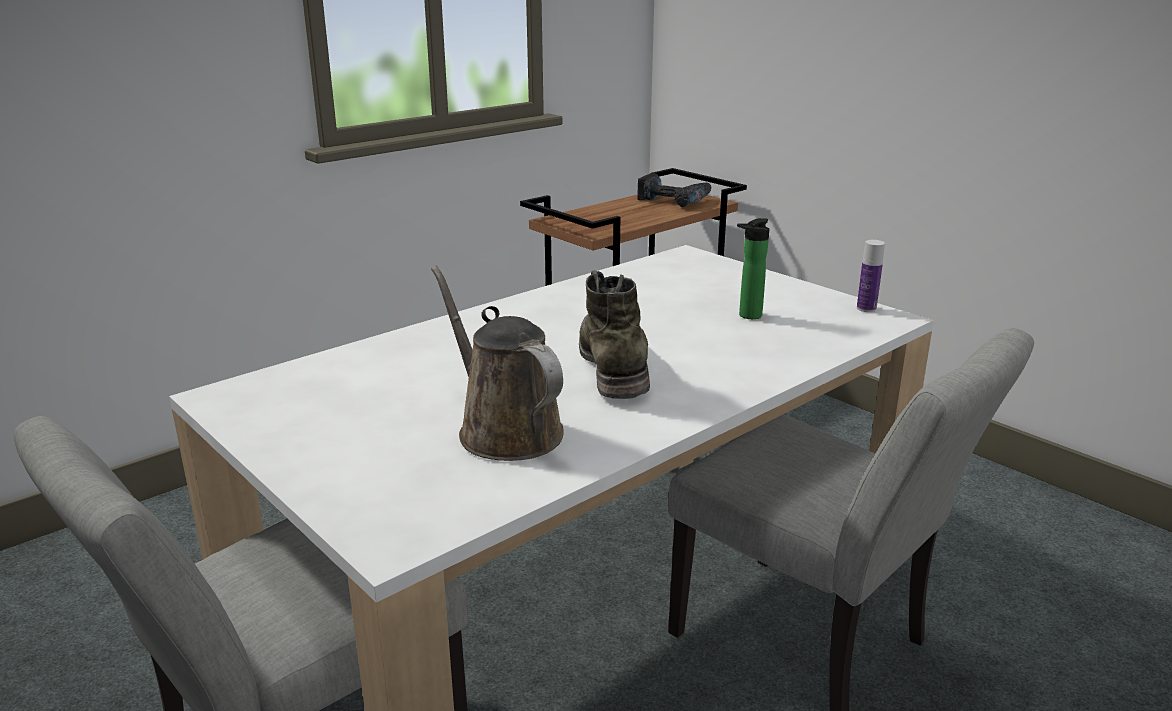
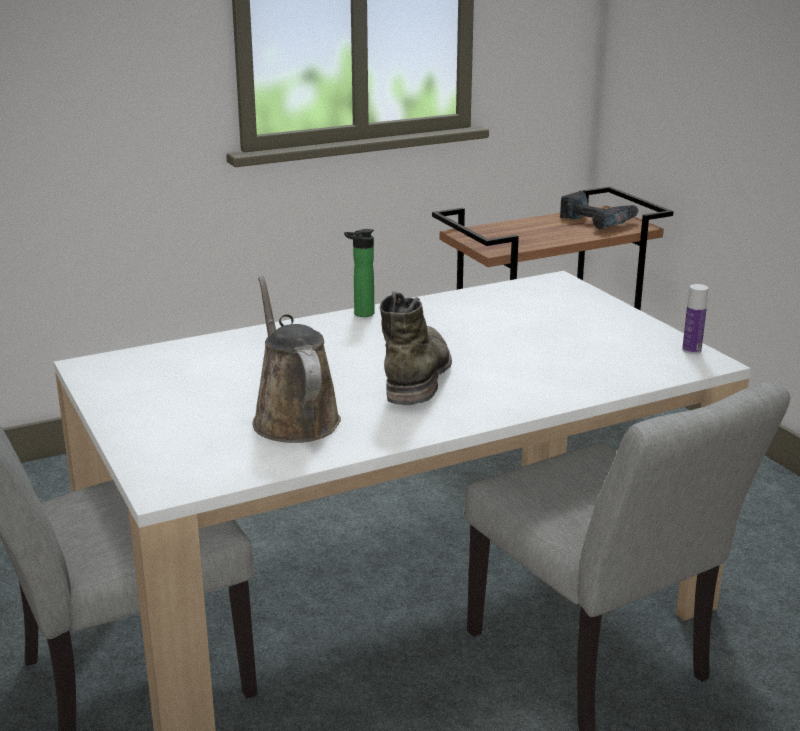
camera: 15 degrees right, 0 degrees up
(747, 316) = (570, 345): bottle -> bottle (361, 314)

